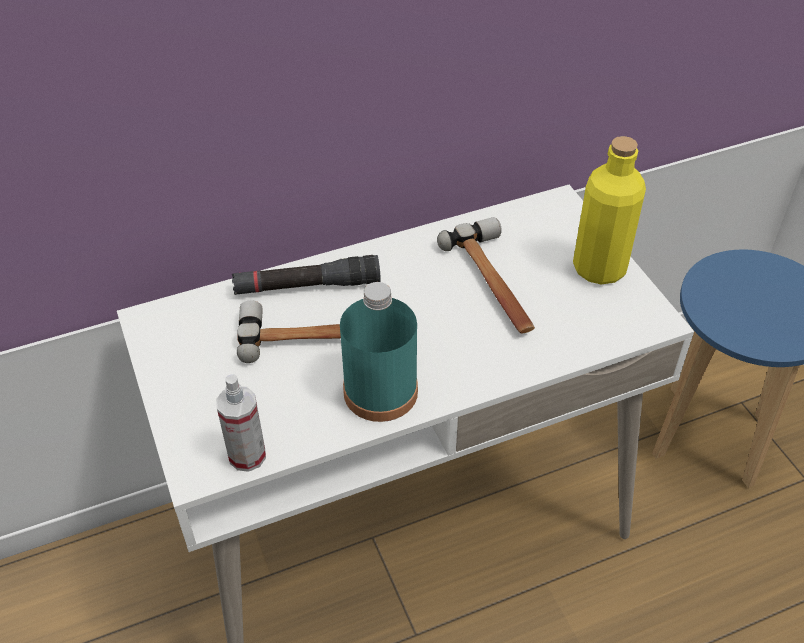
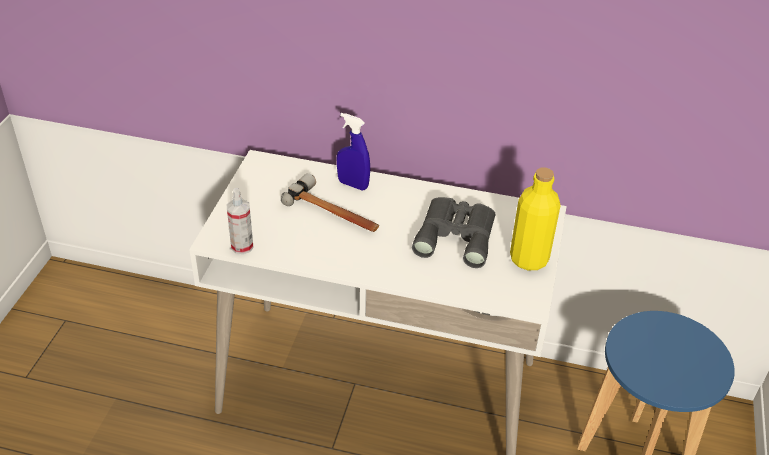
camera: 35 degrees right, 5 degrees down
(307, 286) = (353, 184): black flashlight -> blue spray bottle
(380, 392) = (335, 253): turquoise bottle -> none
(495, 283) = (456, 235): hammer -> grey binoculars

